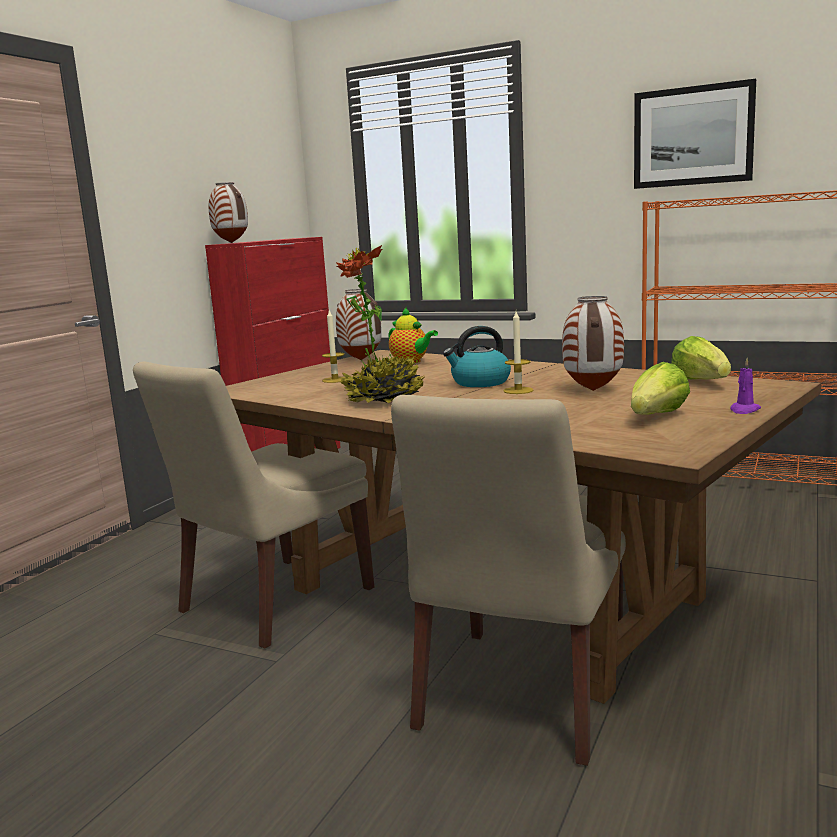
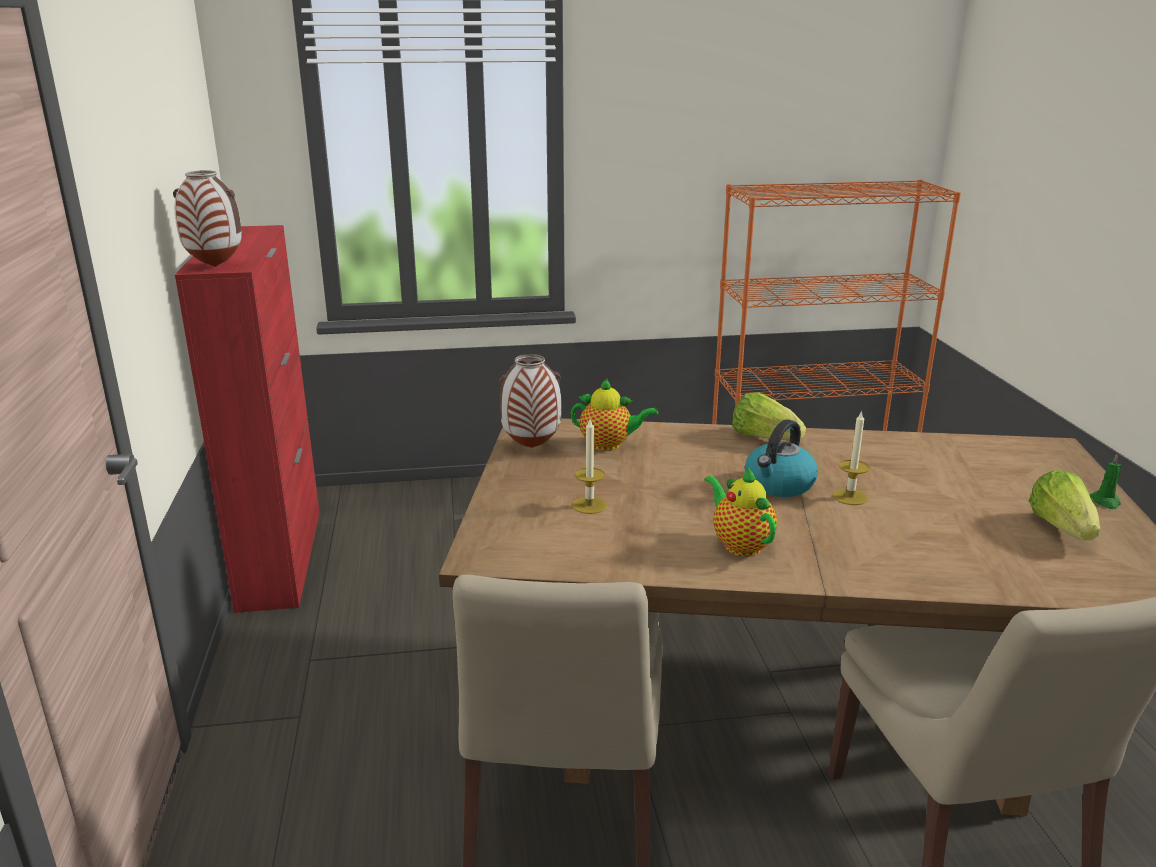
camera: 35 degrees left, 10 degrees up
(383, 399) = (739, 544): potted plant -> teapot
(594, 390) = (922, 484): vase -> none
(693, 136) = (765, 110): picture -> none
(701, 382) = (984, 451): lettuce -> lettuce (764, 438)
(744, 410) = (1105, 502): purple candle -> green candle

